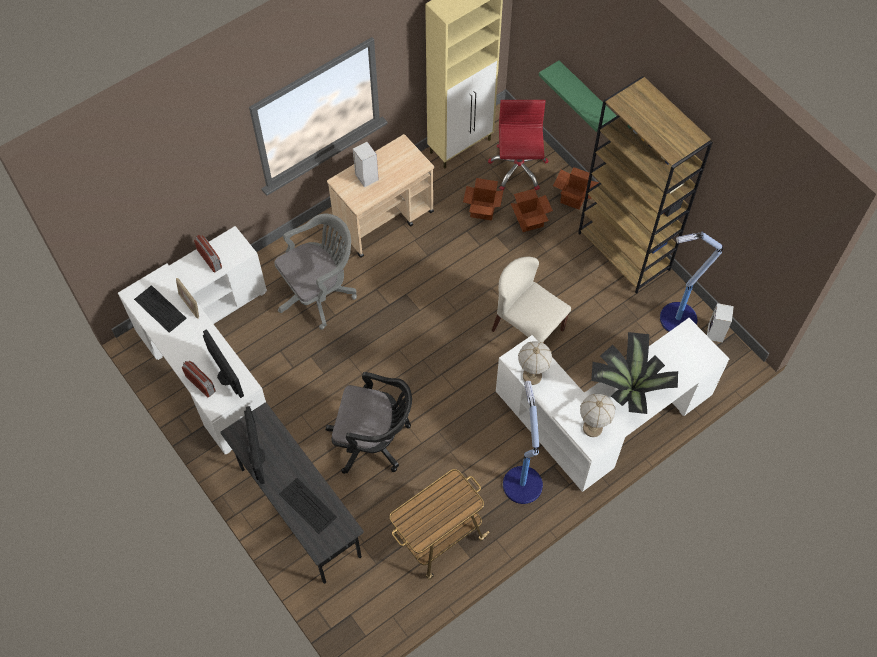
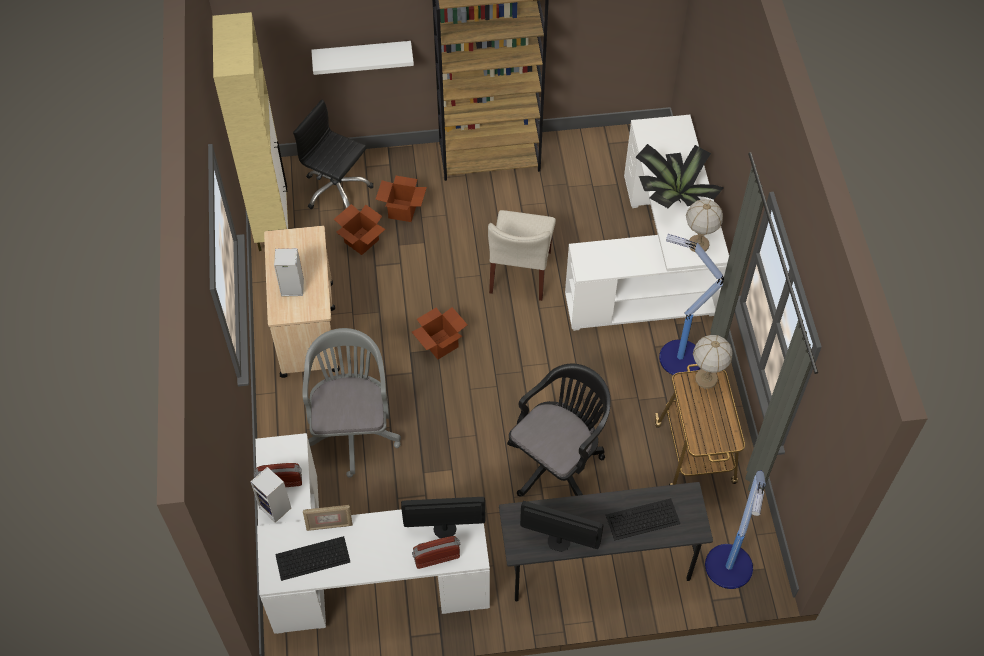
camera: 60 degrees left, 5 degrees down
(518, 169) = (337, 190): red office chair -> black office chair
(527, 330) = (520, 272): beige chair -> beige chair turned 60 degrees counterclockwise
(532, 376) = (613, 265): table lamp -> table lamp (706, 379)
(573, 198) = (403, 164): cardboard box -> cardboard box (440, 344)
(586, 96) = (362, 55): green shelf -> white shelf
(677, 319) = (586, 156): floor lamp -> floor lamp (728, 568)
(715, 334) = (620, 137): speaker -> speaker (276, 508)

